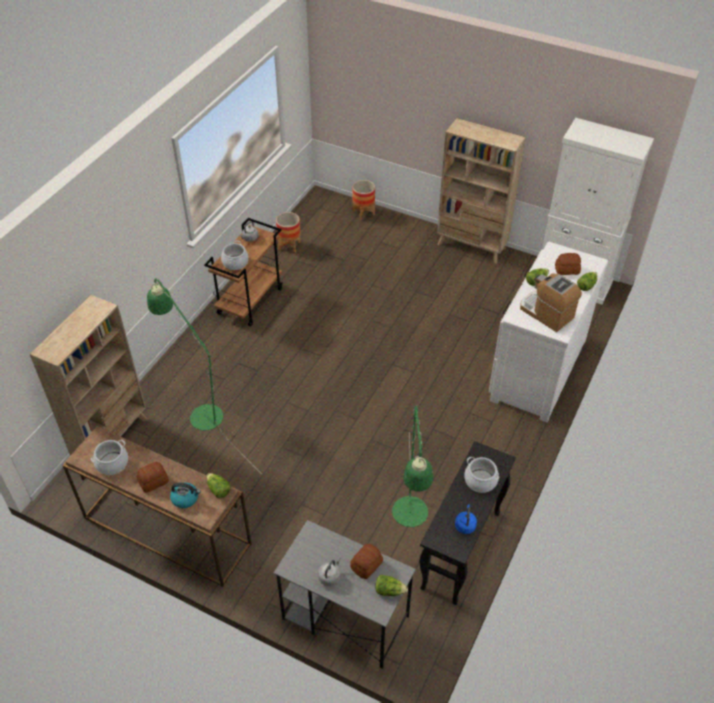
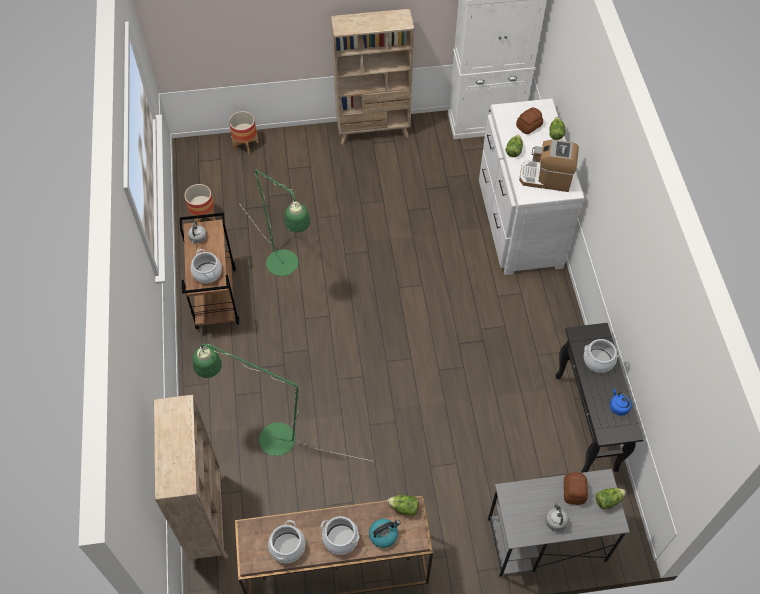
camera: 35 degrees left, 10 degrees up
(153, 481) = (340, 539): bread -> cooking pot
(410, 520) = (528, 422): green floor lamp -> green floor lamp (287, 268)

